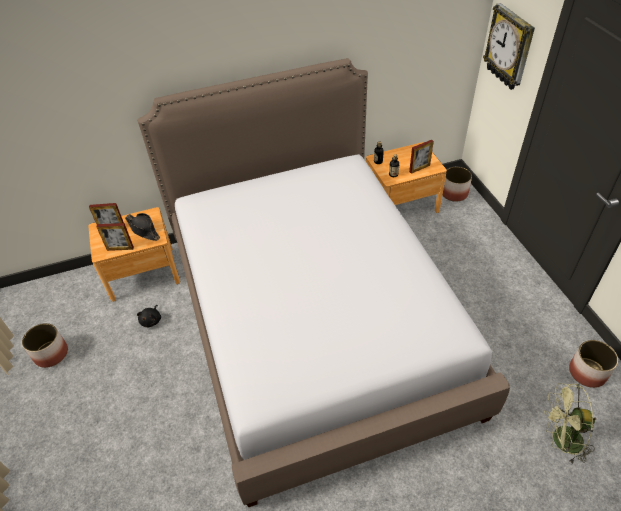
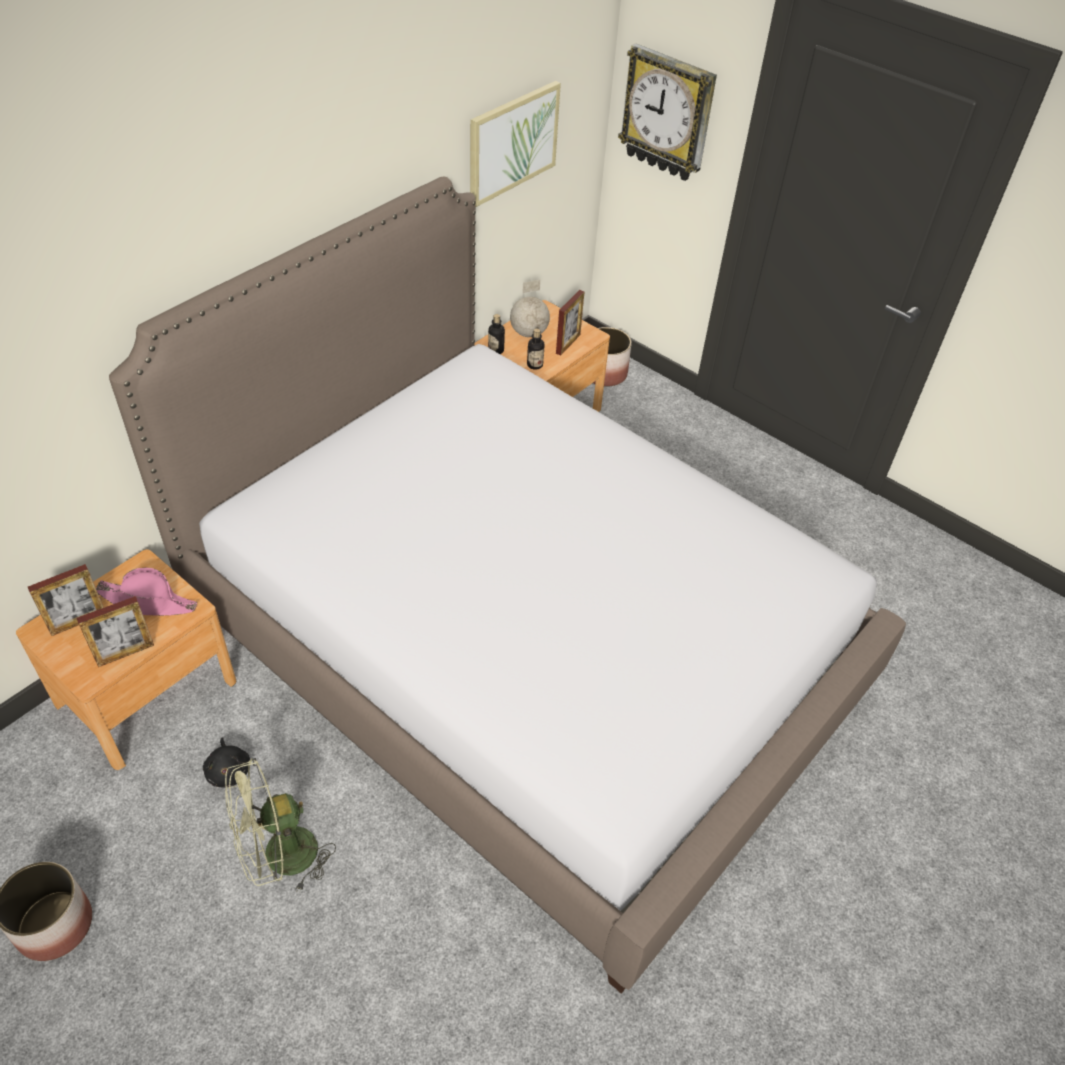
camera: 35 degrees left, 0 degrees up
(143, 230) = (148, 601): black hat -> pink hat
(402, 157) = (528, 333): none -> globe
(405, 48) = (512, 142): none -> picture
(560, 441) = (960, 677): green fan -> green fan (280, 858)
(587, 372) = (933, 572): planter -> none

